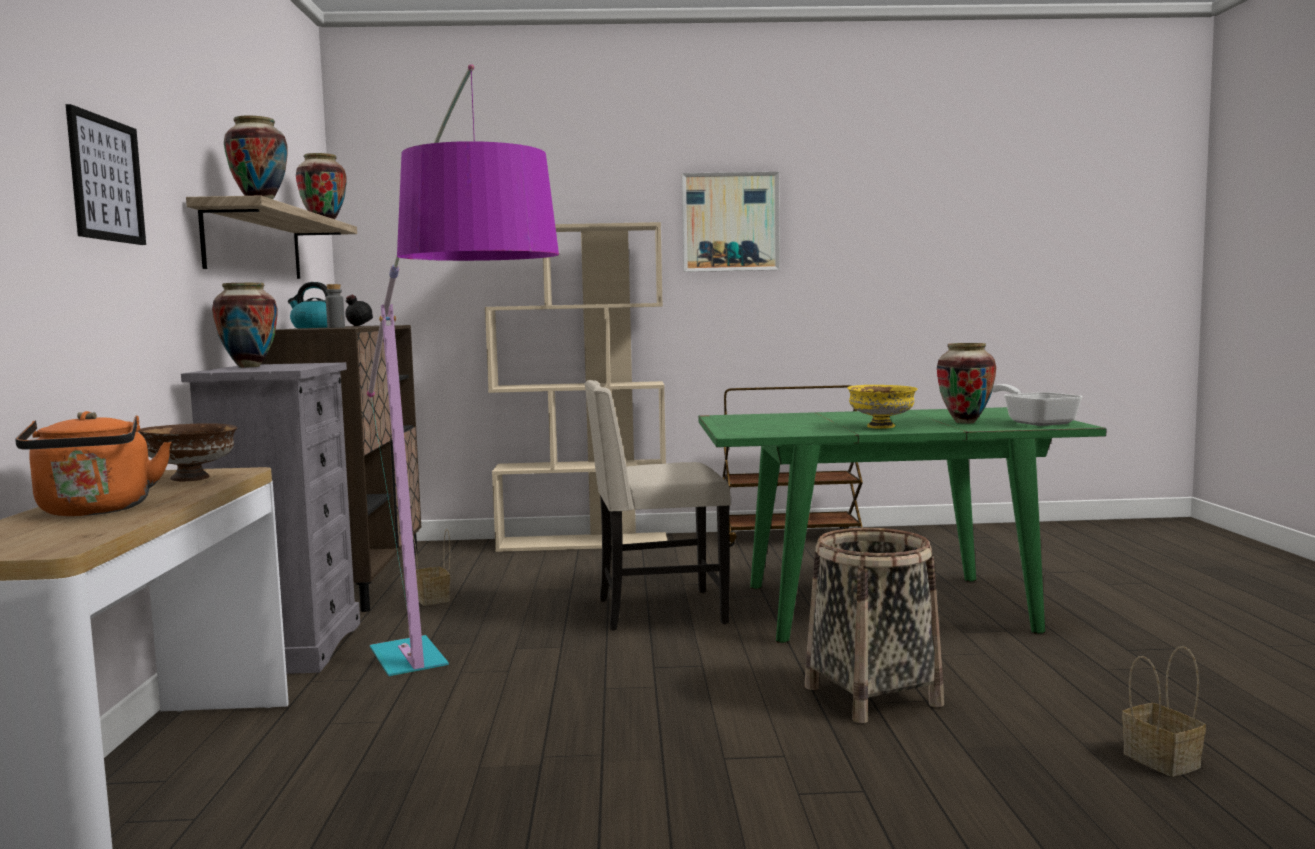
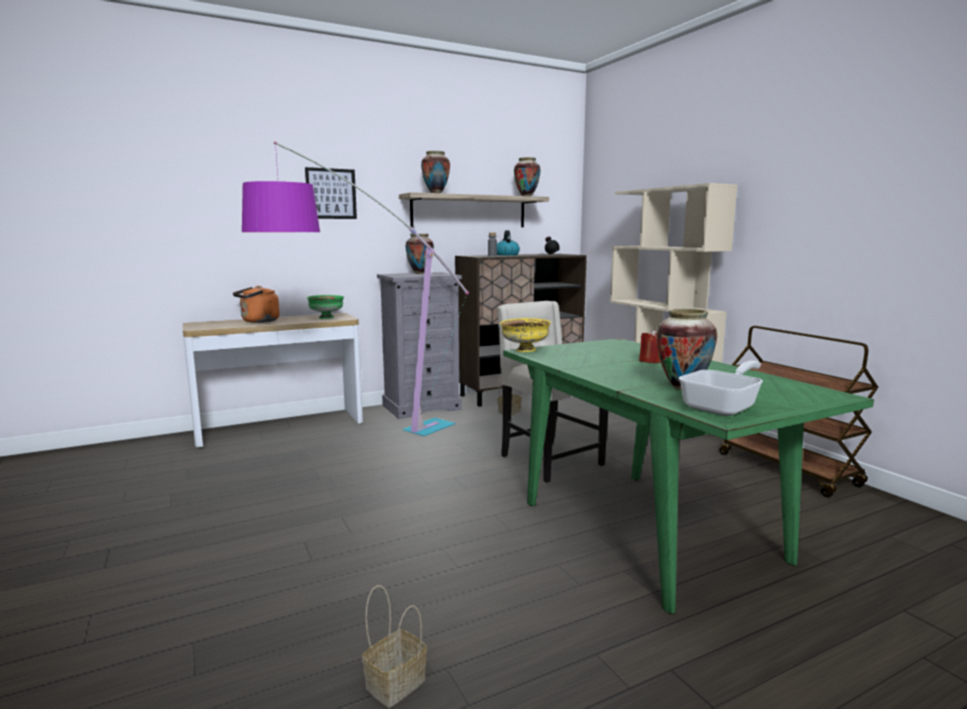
camera: 65 degrees right, 5 degrees up
(192, 478) = (327, 317): brown bowl -> green bowl
(730, 222) = (798, 176): picture -> none
(840, 418) = (650, 361): none -> red candle
(873, 695) = (454, 547): basket -> none
(882, 427) = (611, 371): yellow bowl -> yellow bowl (525, 350)

